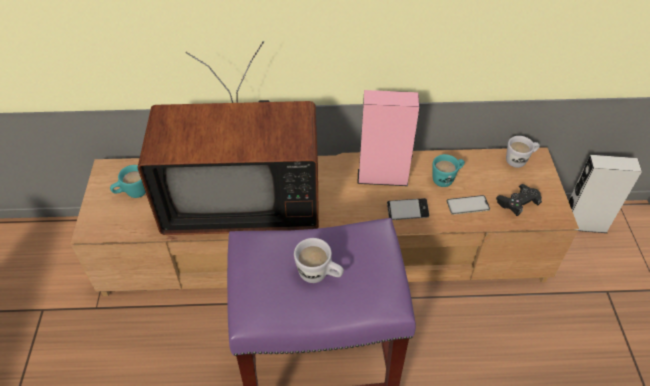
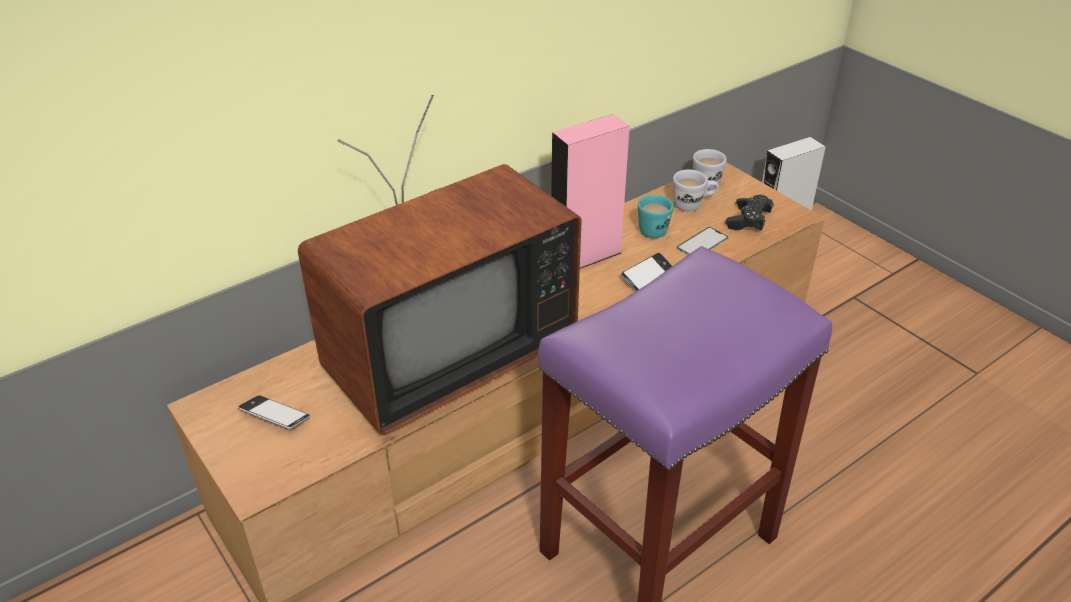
camera: 35 degrees left, 10 degrees down
(132, 193) = (275, 416): turquoise mug -> phone
(319, 275) = (697, 326): white mug -> white mug (693, 205)

